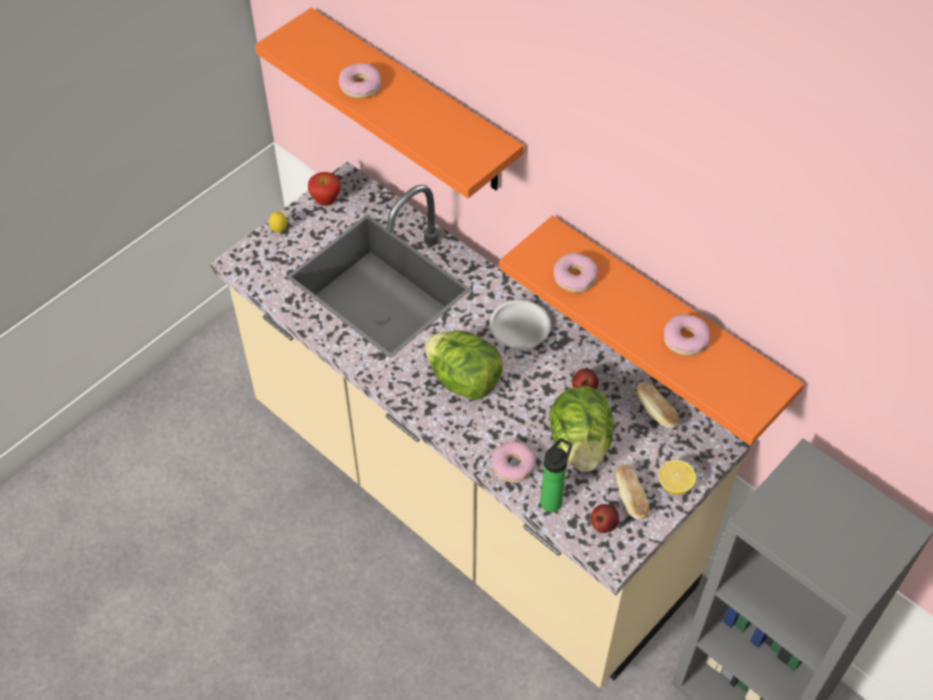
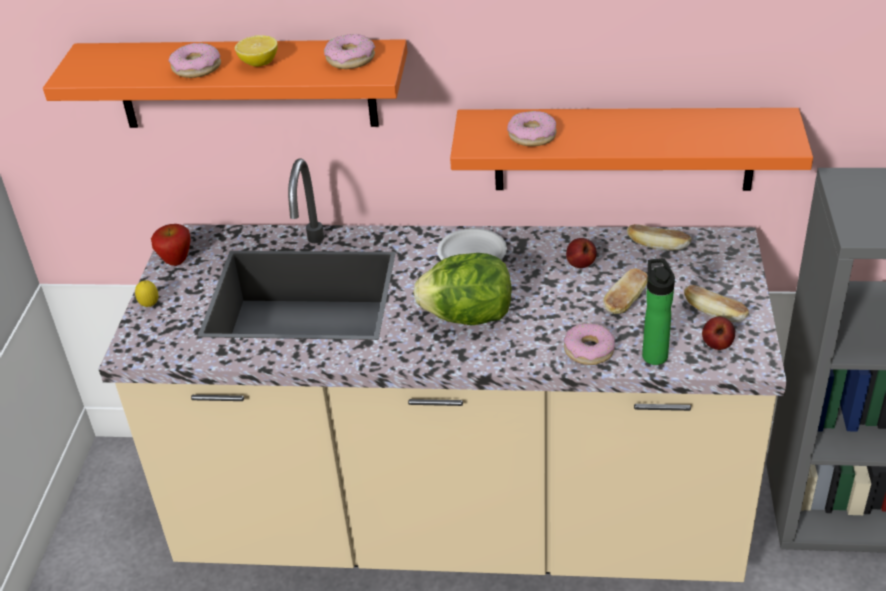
camera: 35 degrees left, 15 degrees down
(580, 444) = (625, 302): lettuce -> bread
(675, 484) = (735, 284): lemon -> lemon (259, 63)
(685, 340) = (676, 127): donut -> donut (350, 59)

